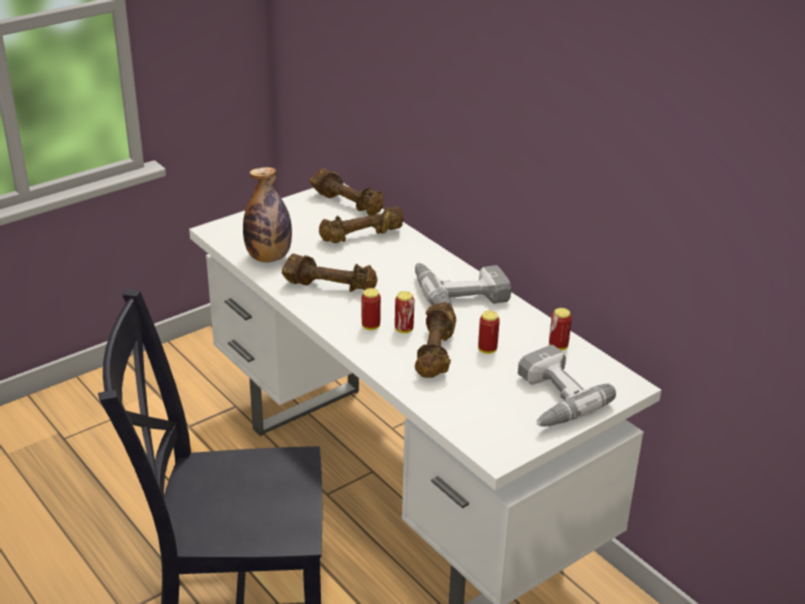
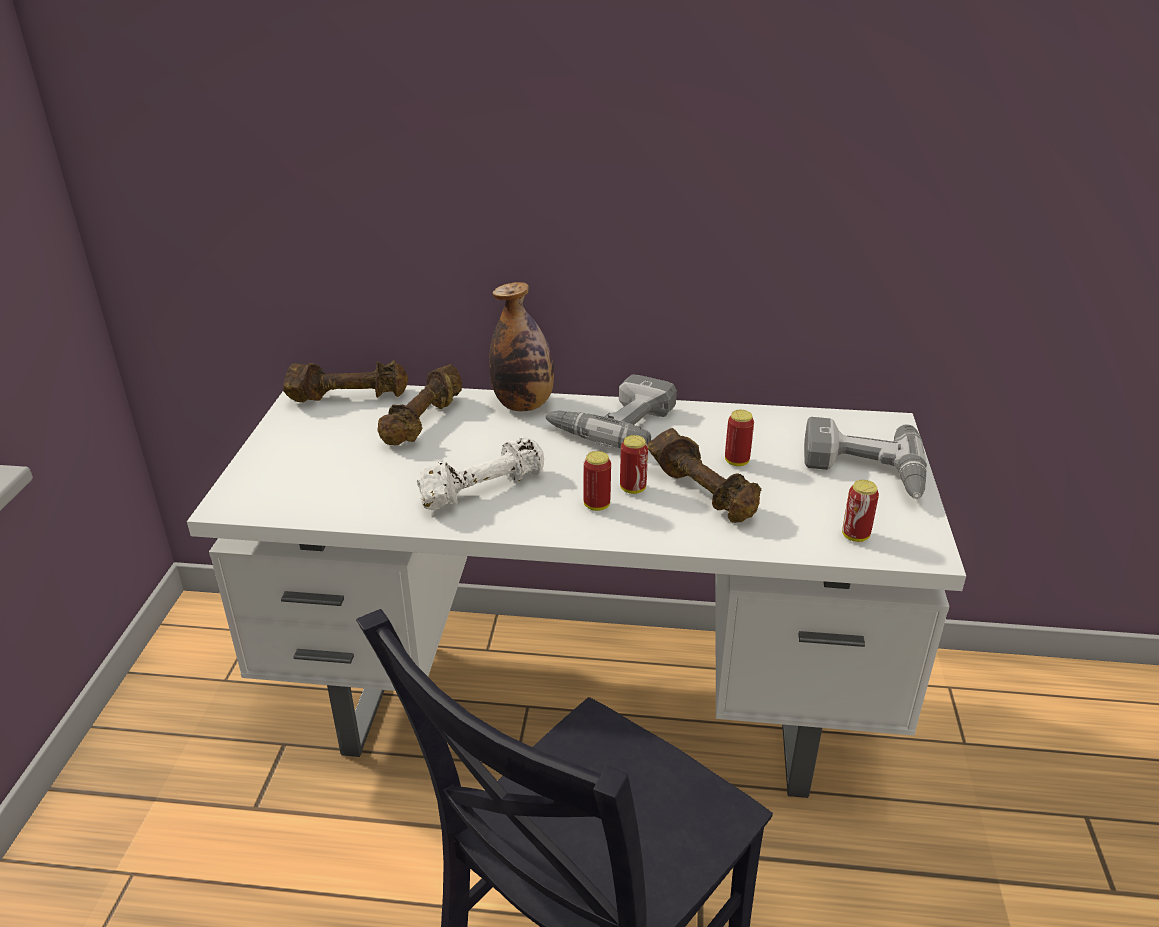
camera: 45 degrees left, 0 degrees up
(269, 257) = (354, 498): bottle -> bottle (523, 404)
(330, 286) = (481, 489): brown dumbbell -> white dumbbell
(558, 346) = (782, 424): can -> can (855, 536)

